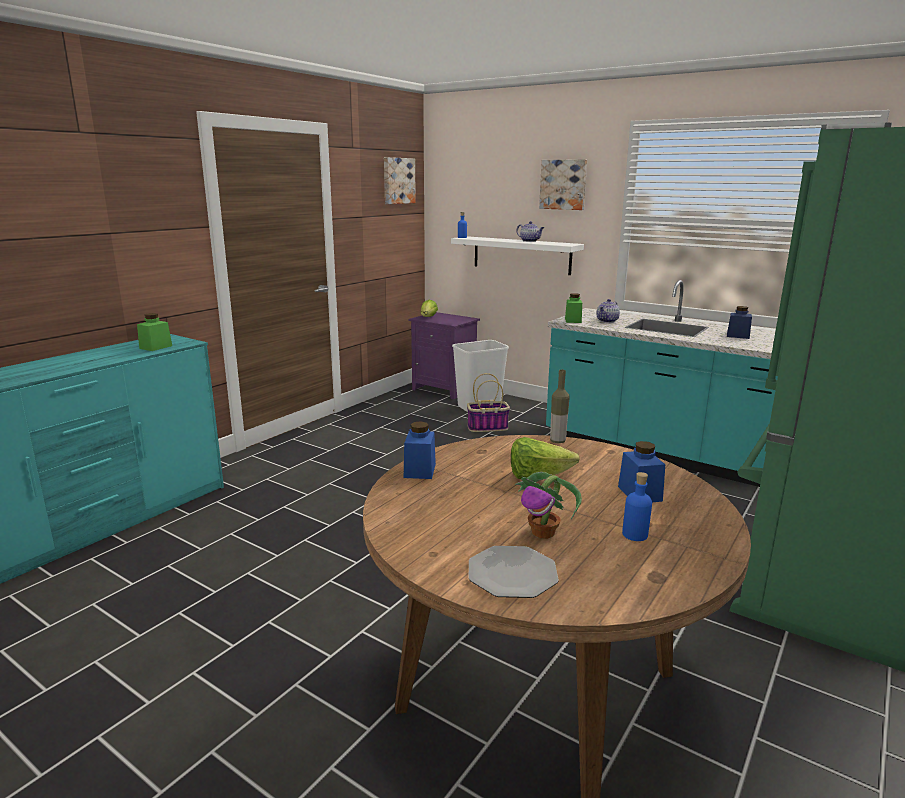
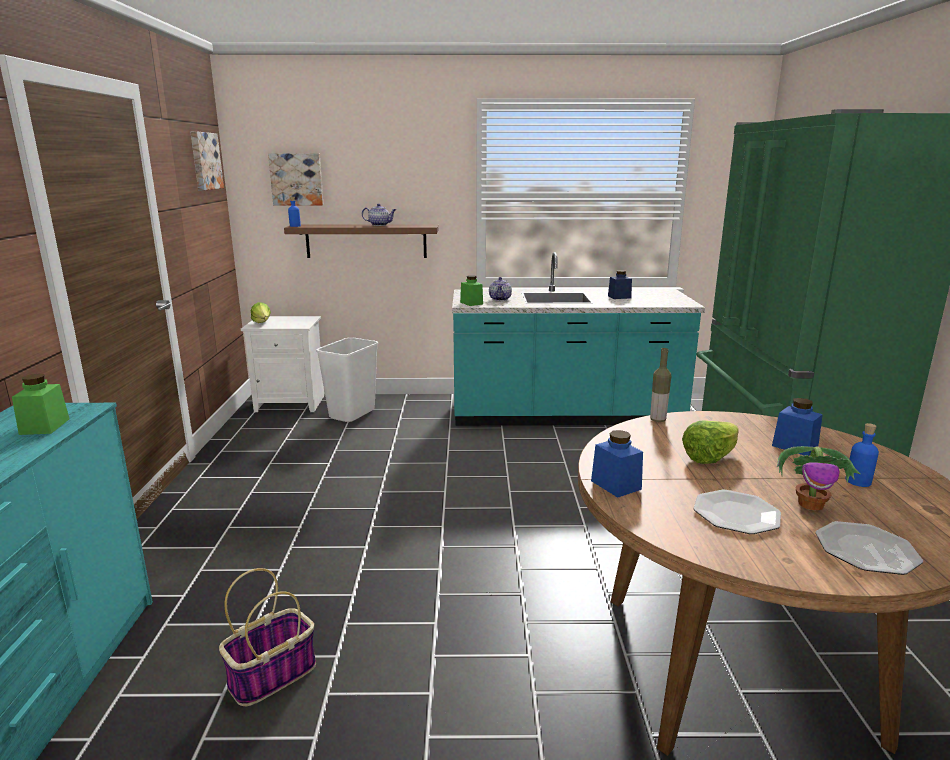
camera: 35 degrees left, 0 degrees up
(445, 389) = (291, 403): purple nightstand -> white nightstand
(465, 516) = (736, 514): none -> plate
(488, 427) = (387, 432): basket -> basket (273, 674)
(521, 255) = (366, 241): white shelf -> brown shelf
(563, 184) = (409, 163): picture -> picture (297, 179)

